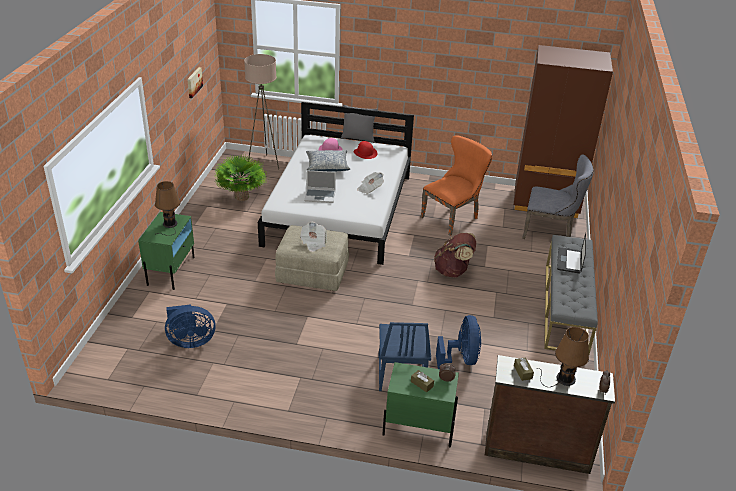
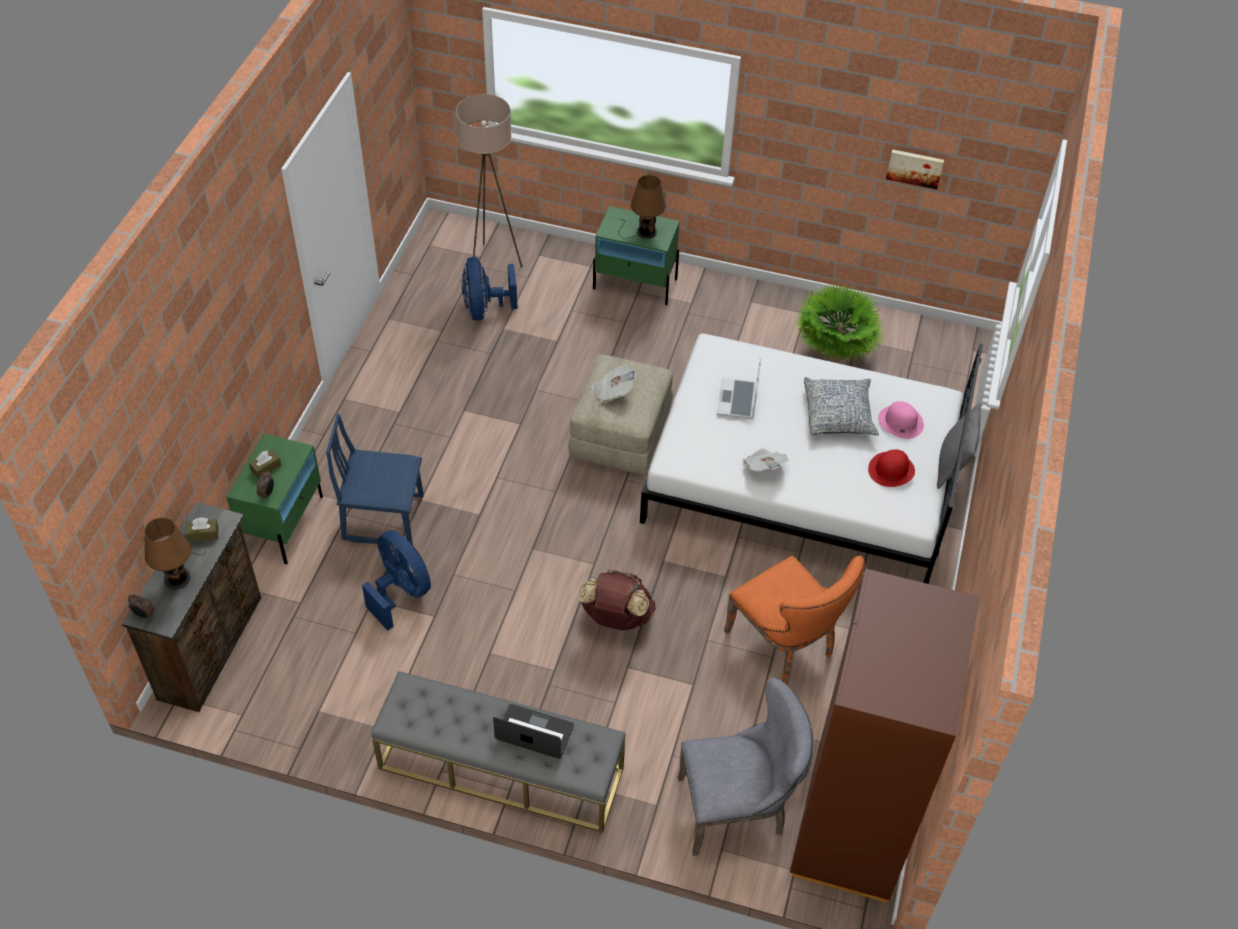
camera: 95 degrees right, 15 degrees up
(264, 164) = (950, 381): beige floor lamp -> beige floor lamp (491, 263)
(461, 359) = (400, 592): blue fan -> blue fan turned 135 degrees counterclockwise
(551, 232) = (738, 808): grey chair -> grey chair turned 120 degrees counterclockwise

